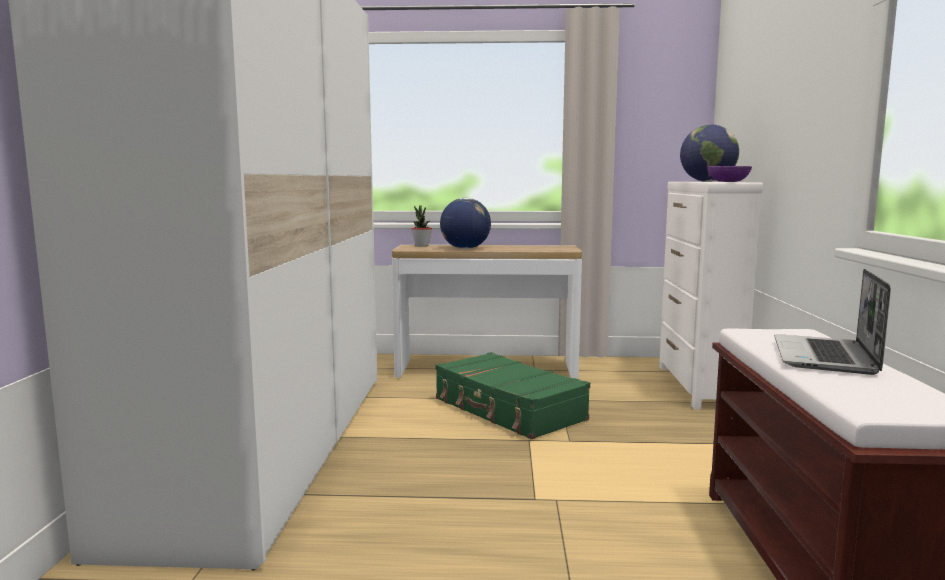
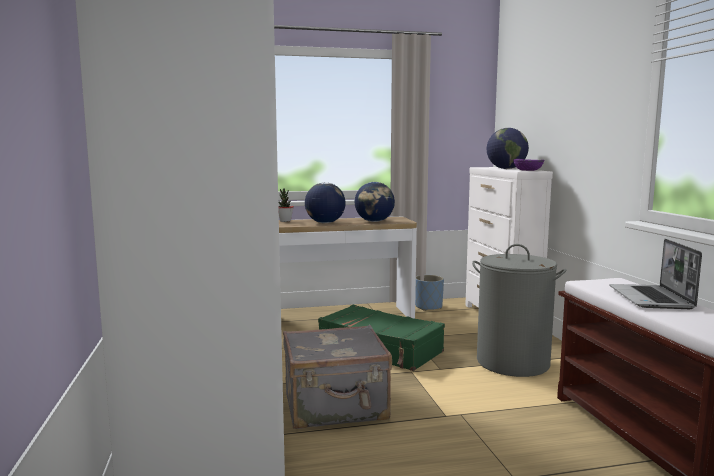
camera: 15 degrees left, 0 degrees up
(404, 471) = (336, 407): none -> grey suitcase
(528, 249) = (374, 221): none -> globe
(608, 365) = (428, 307): none -> blue planter
(676, 443) = (513, 362): none -> grey laundry basket

